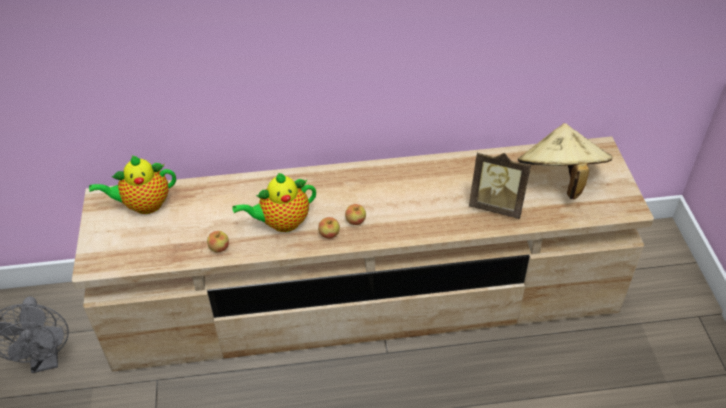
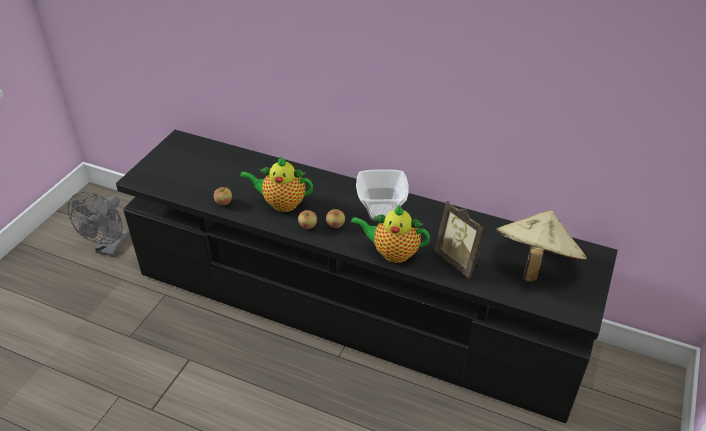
camera: 30 degrees right, 5 degrees down
(144, 205) = (200, 154): teapot -> teapot (392, 253)
(365, 298) = (353, 308): beige tv stand -> black tv stand
(386, 189) = (380, 212): none -> bowl

